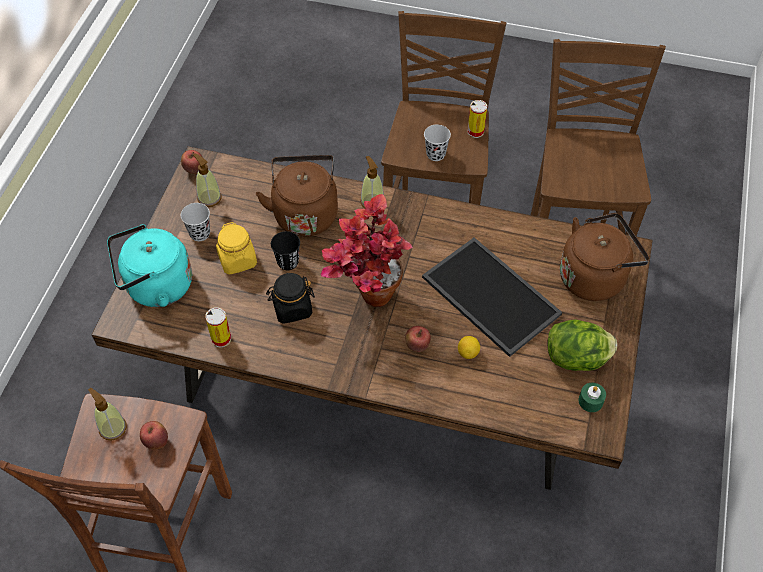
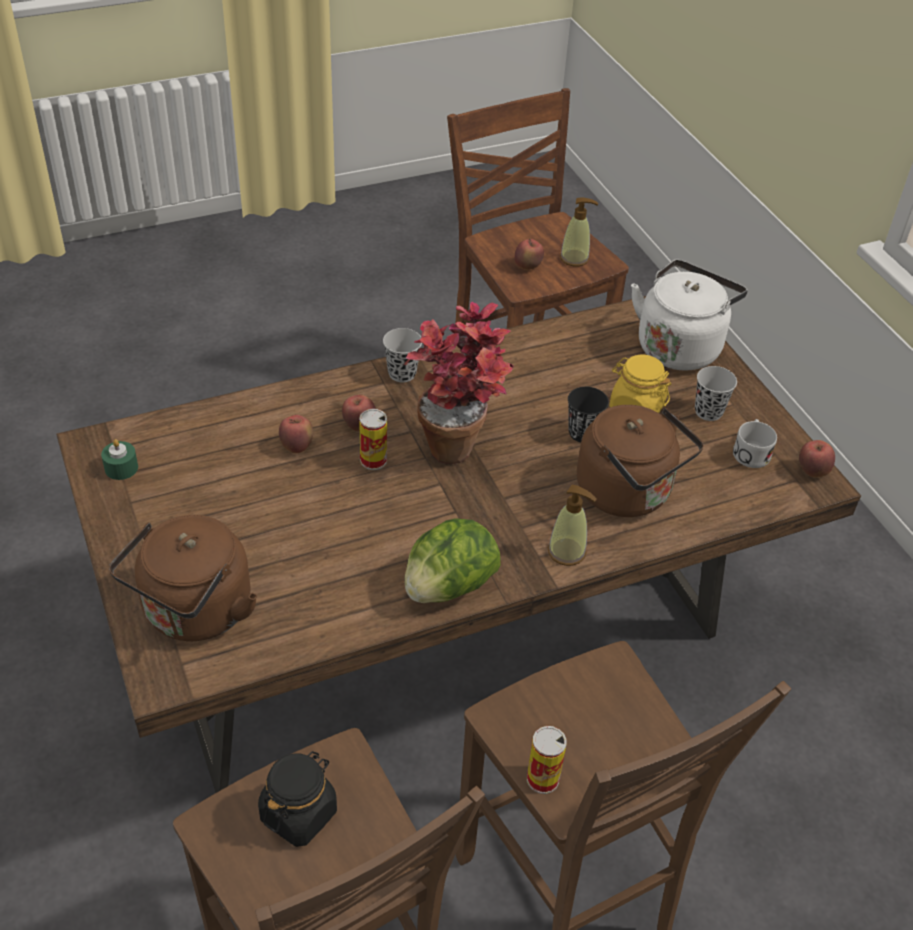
camera: 140 degrees right, 10 degrees down
(155, 287) = (680, 346): turquoise kettle -> white kettle
(209, 198) = (751, 451): soap dispenser -> white mug
(221, 339) = (561, 338): can -> can (373, 460)
(292, 308) = (526, 394): black jar -> black jar (299, 813)
(435, 154) = (564, 698): black cup -> black cup (402, 373)
(468, 353) = (297, 447): lemon -> apple
(488, 296) = (320, 516): tray -> none
(577, 358) = (162, 502): lettuce -> lettuce (448, 586)

